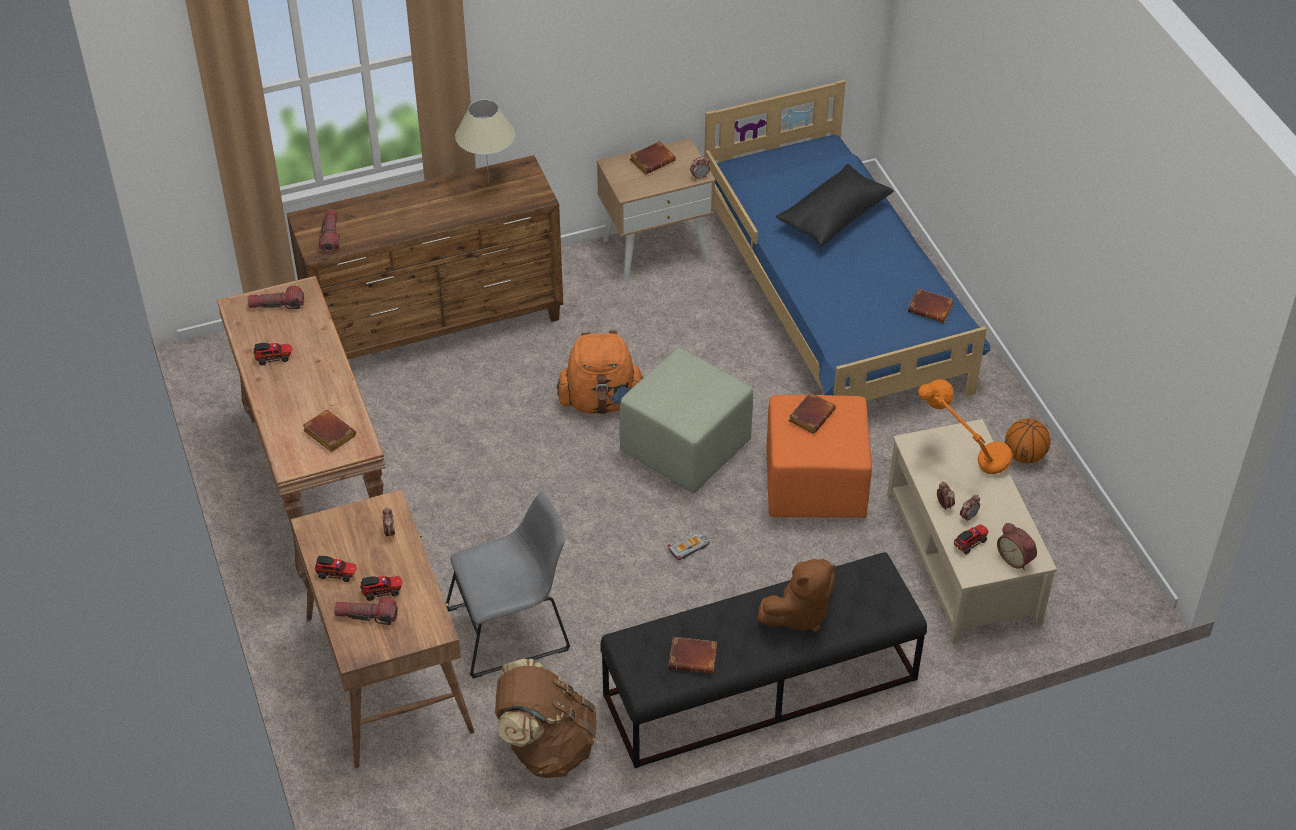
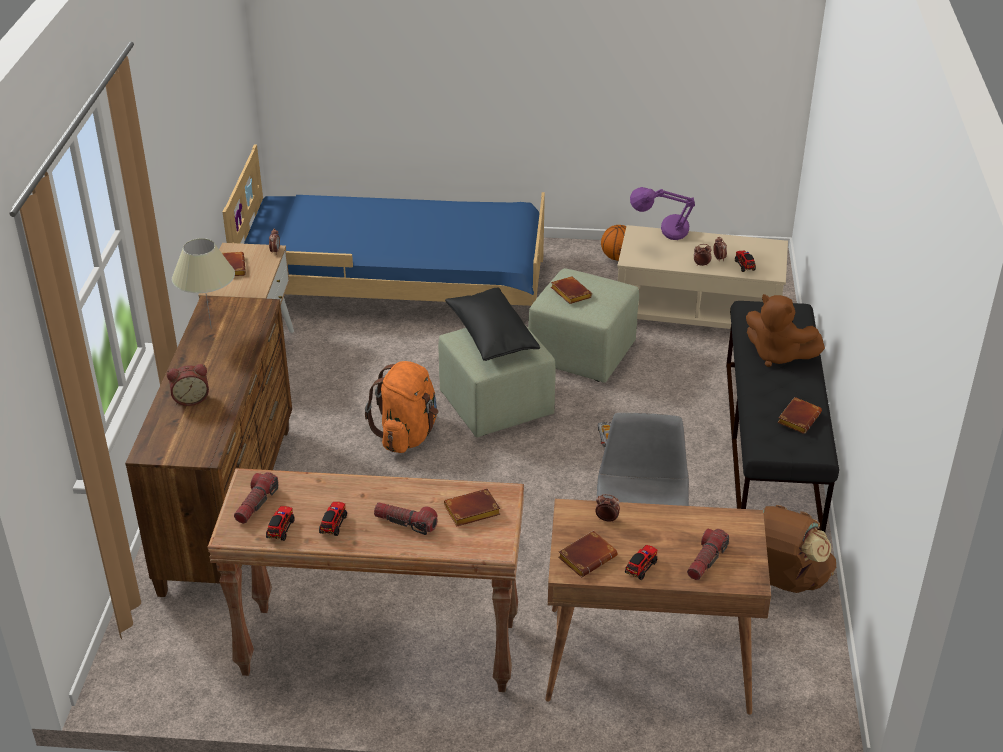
camera: 65 degrees left, 10 degrees down
(330, 236) = (190, 441): flashlight -> flashlight (406, 523)
(382, 591) = (680, 542): toy truck -> toy truck (281, 529)
(799, 613) = (777, 355): brown plush toy -> brown plush toy turned 135 degrees clockwise
(814, 484) = (580, 354): orange ottoman -> green ottoman
(834, 216) = (360, 222): black pillow -> black pillow (491, 336)
(931, 308) = (497, 212): brown book -> brown book (587, 556)
(960, 461) = (662, 245): orange table lamp -> purple table lamp
(1016, 558) = (769, 252): alarm clock -> alarm clock (191, 399)

